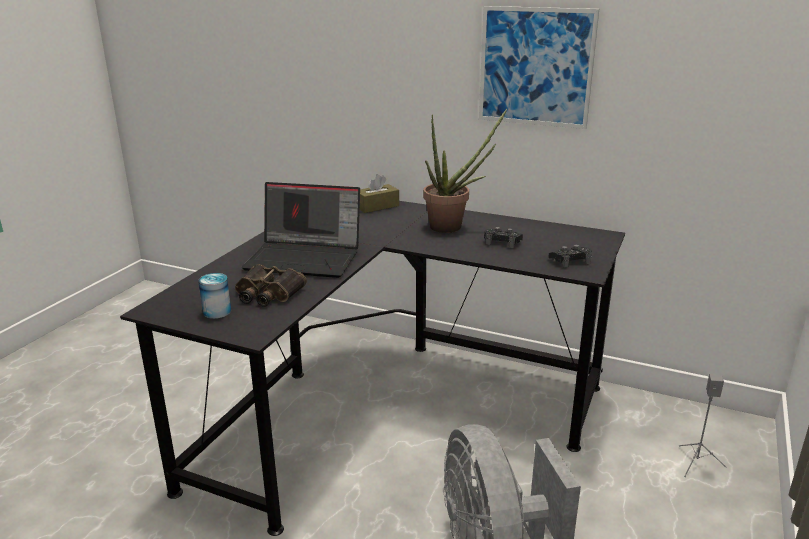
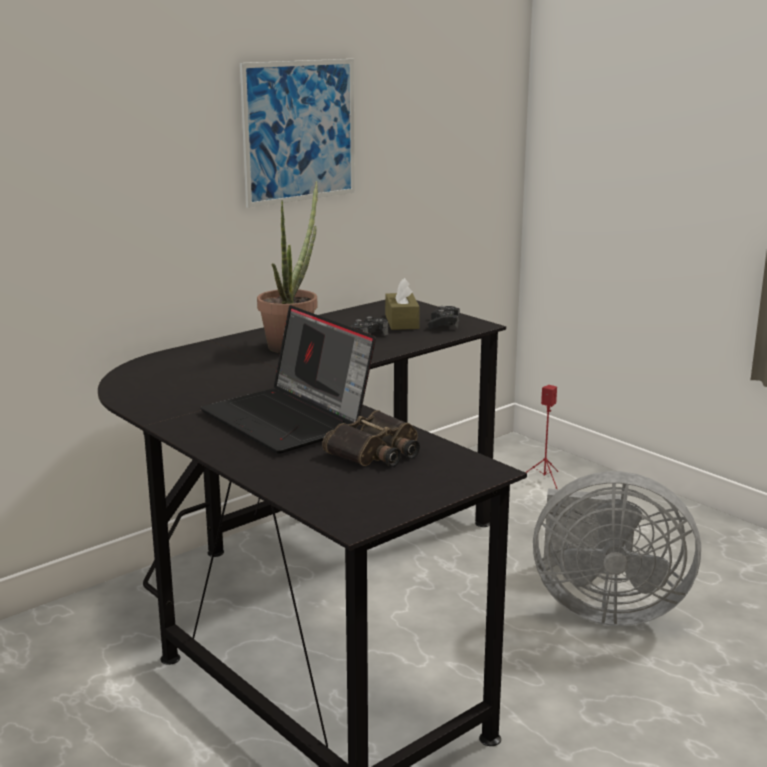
camera: 65 degrees left, 5 degrees down
(217, 312) = (402, 483): can -> none
(306, 258) = (290, 420): laptop -> laptop turned 105 degrees clockwise
(377, 206) = (164, 362): brown tissue box -> brown tissue box (402, 322)
(696, 463) = (544, 480): grey speaker -> red speaker

